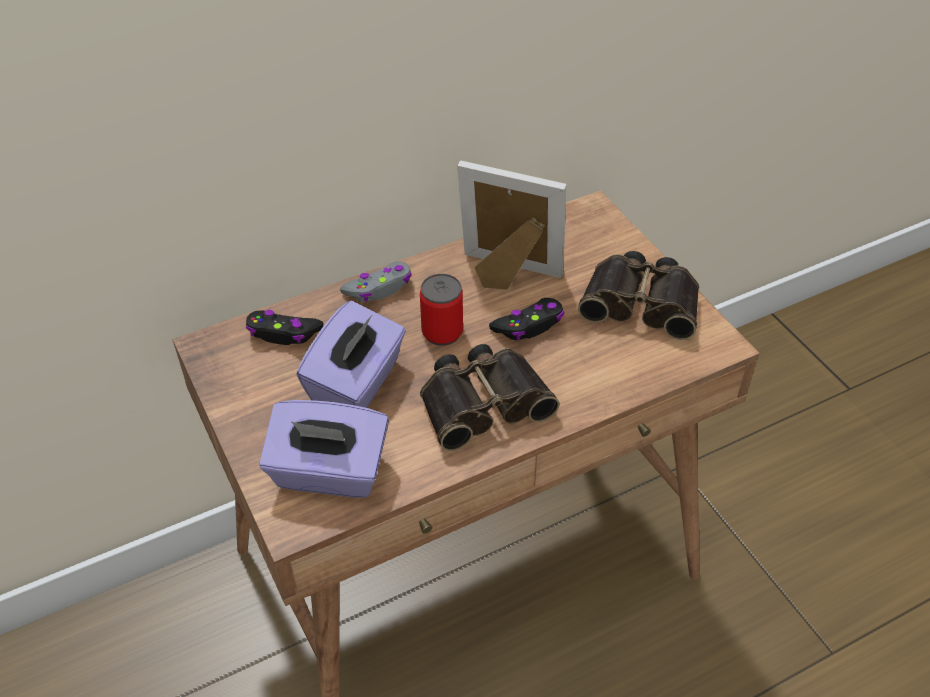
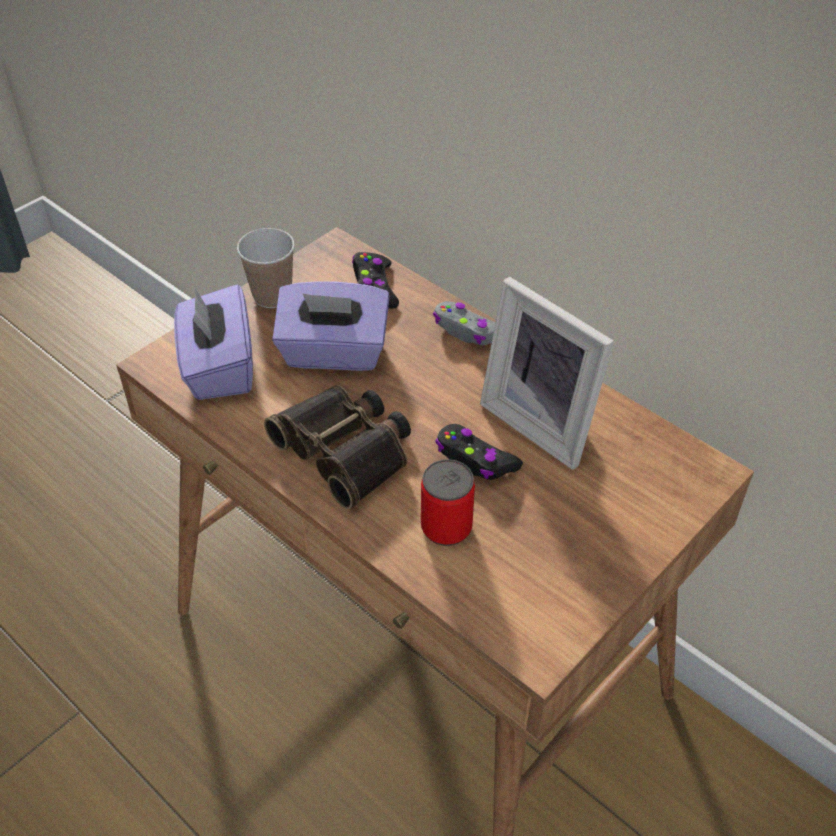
camera: 70 degrees right, 0 degrees up
(248, 410) = (272, 296): none -> cup
(442, 332) = (430, 393): can -> can (446, 527)
(507, 276) = (543, 422): picture frame -> picture frame turned 135 degrees clockwise
(642, 302) = (569, 555): binoculars -> none

